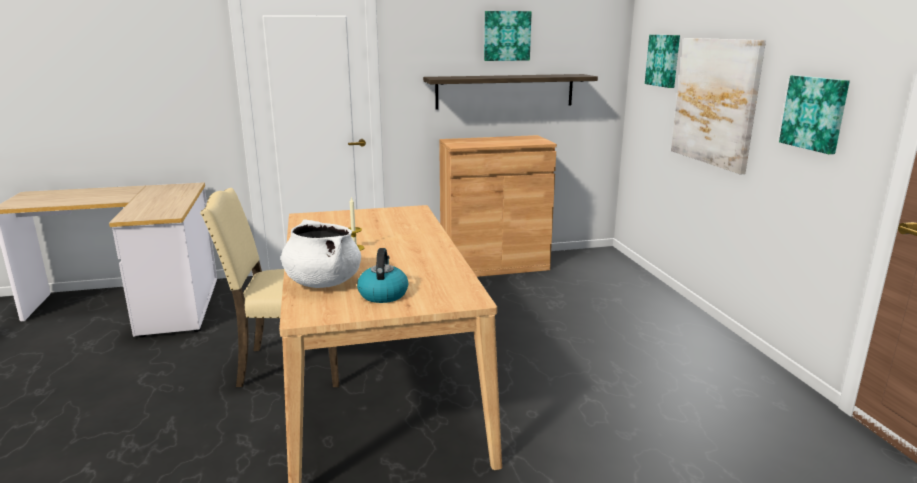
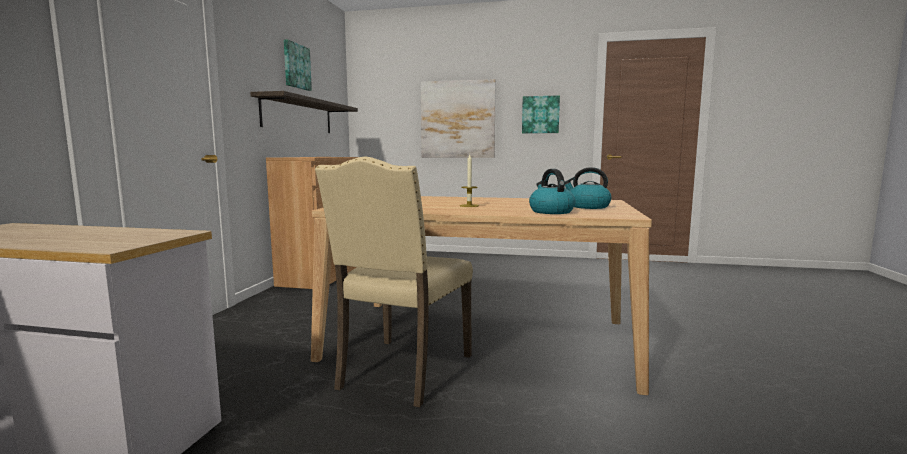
camera: 65 degrees left, 10 degrees down
(323, 282) = (550, 211): white cooking pot -> kettle
(663, 60) = (395, 98): picture -> none

